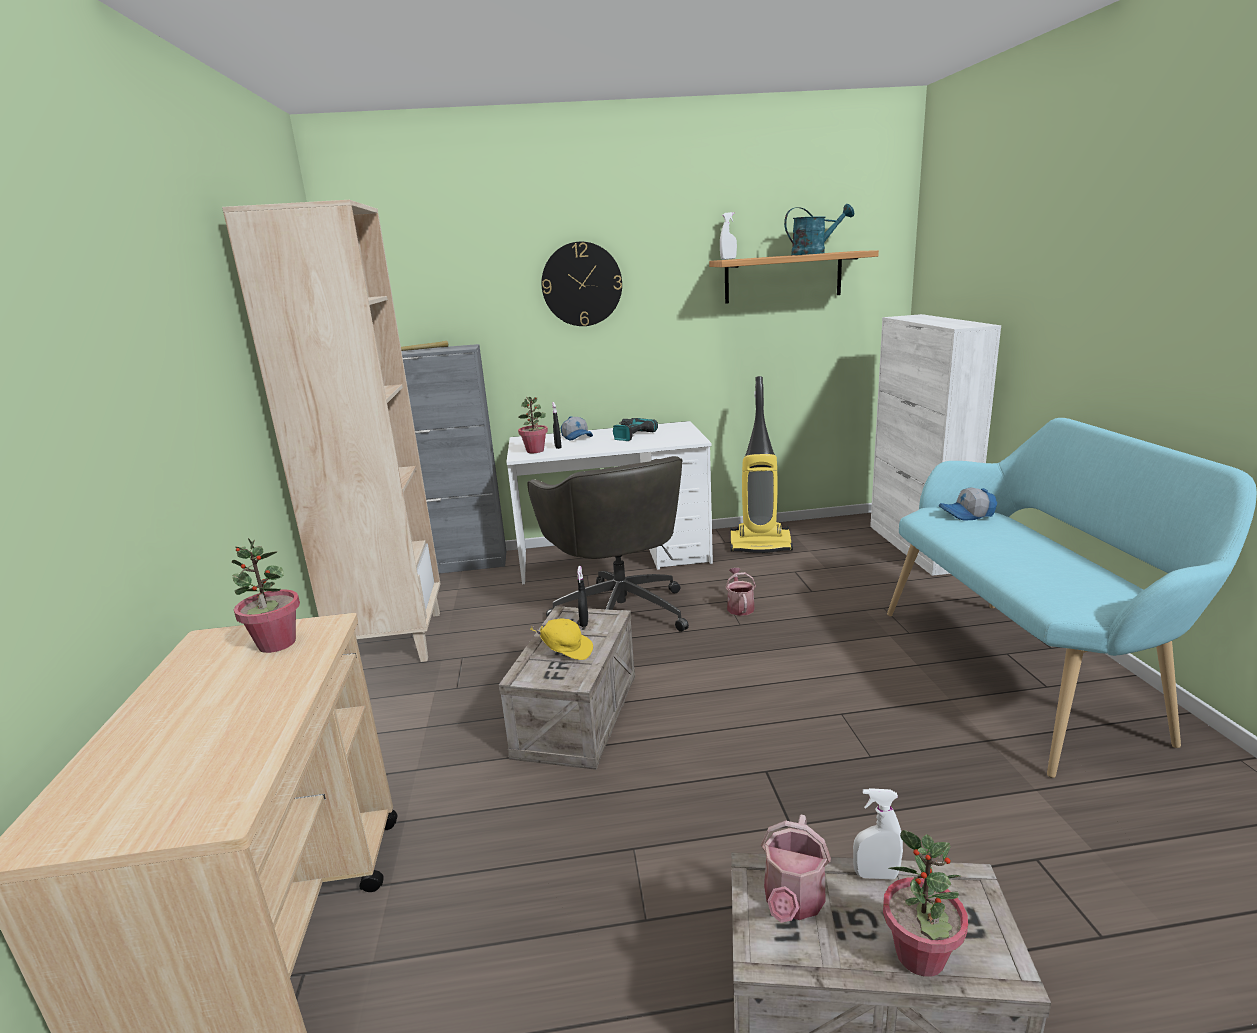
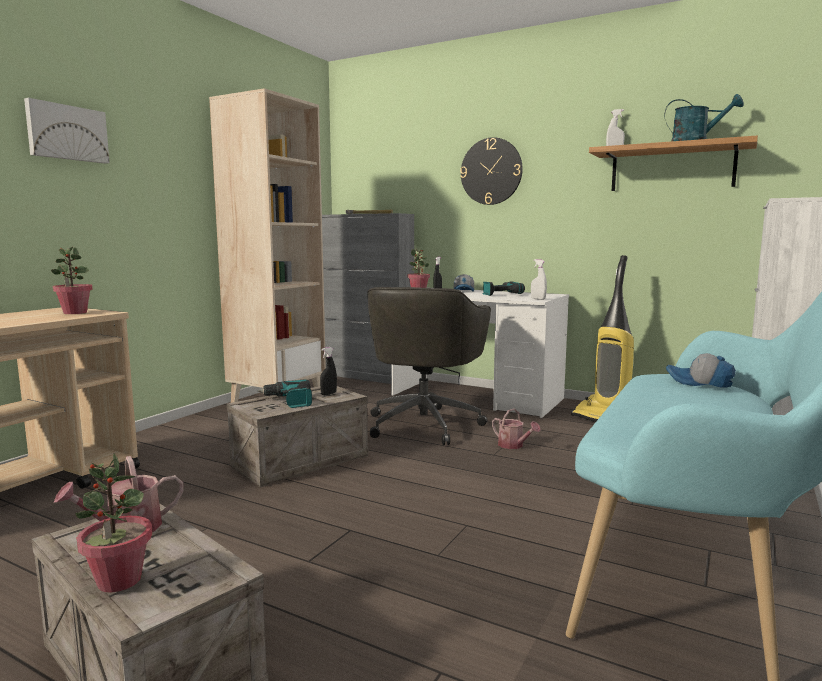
camera: 35 degrees right, 10 degrees down
(102, 324) = (67, 133): none -> picture
(566, 651) = (289, 401): yellow cap -> power drill
(739, 607) = (513, 445): watering can -> watering can turned 105 degrees clockwise
(875, 875) = (190, 542): white spray bottle -> white spray bottle (538, 299)

